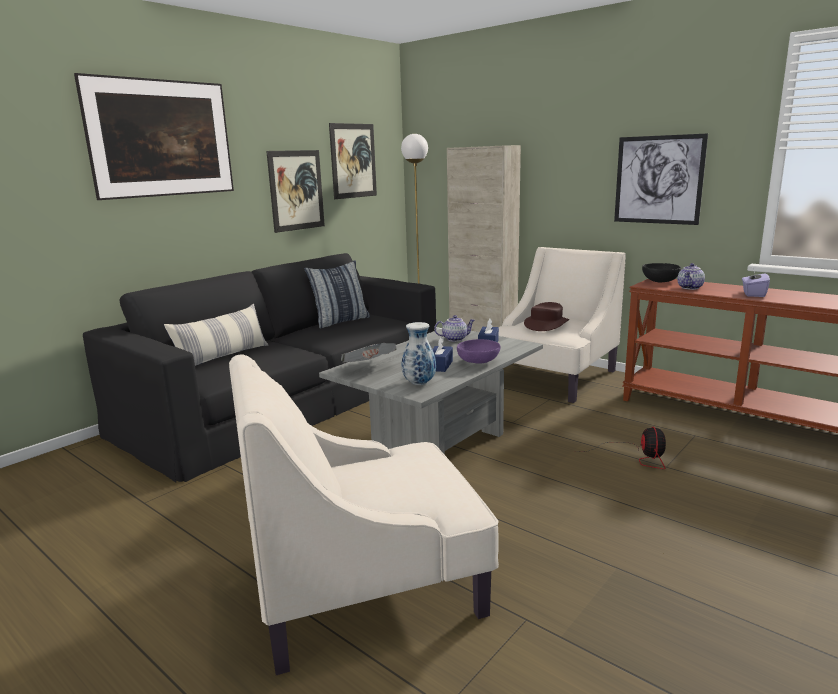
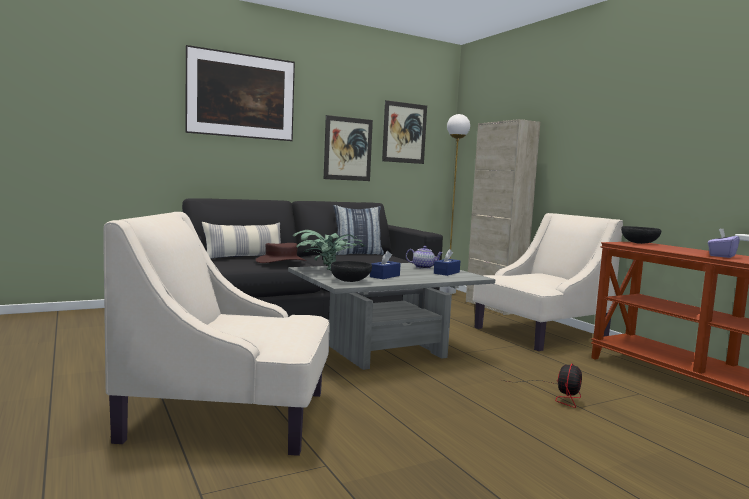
camera: 20 degrees right, 10 degrees down
(369, 368) = (327, 270): newspaper -> potted plant
(419, 383) = (351, 281): vase -> black bowl
(478, 362) = (419, 279): purple bowl -> none
(546, 324) = (530, 276): brown hat -> brown hat (281, 261)
(658, 180) = (654, 150): picture -> none
(690, 288) = (661, 248): teapot -> none

